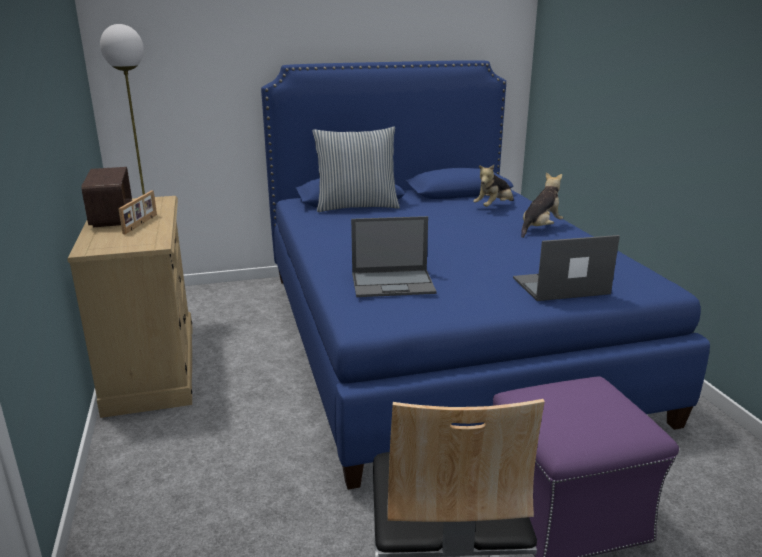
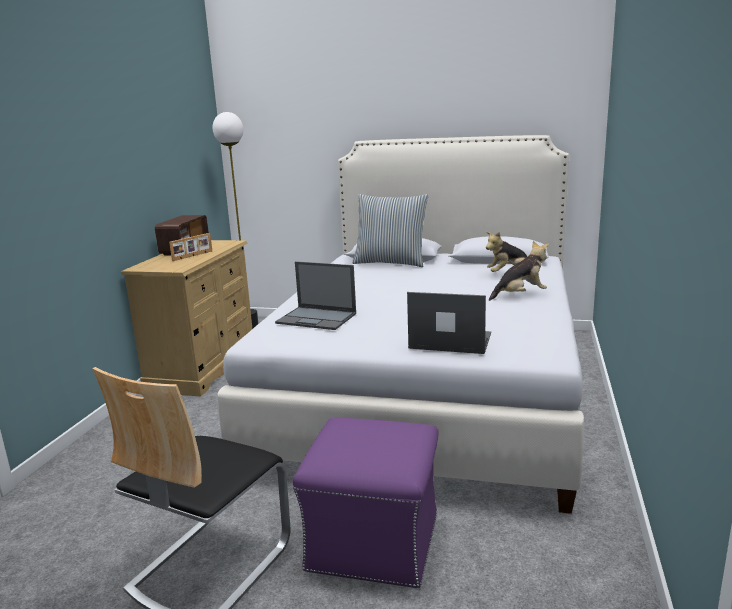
camera: 30 degrees right, 5 degrees down
(437, 337) = (427, 388): blue bed -> white bed

